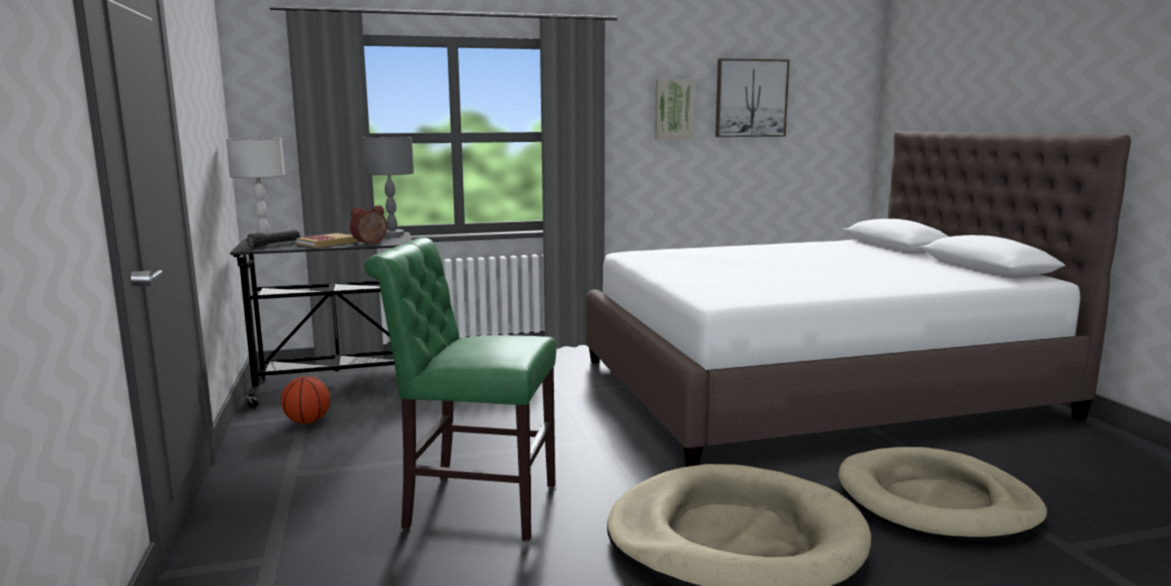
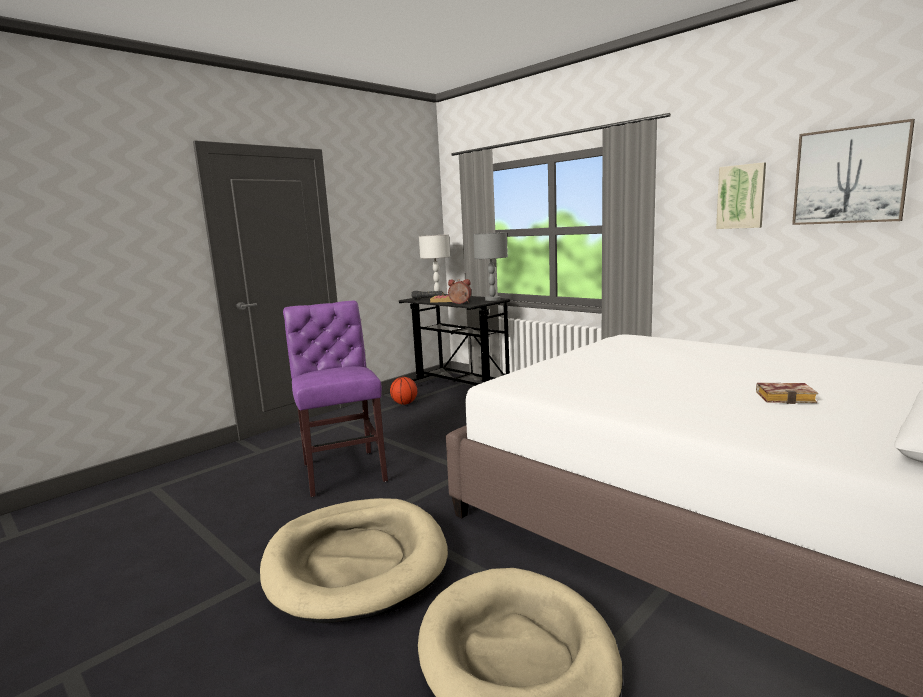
camera: 60 degrees right, 0 degrees up
(473, 505) = (343, 470): green chair -> purple chair
(872, 266) = (787, 397): none -> book

